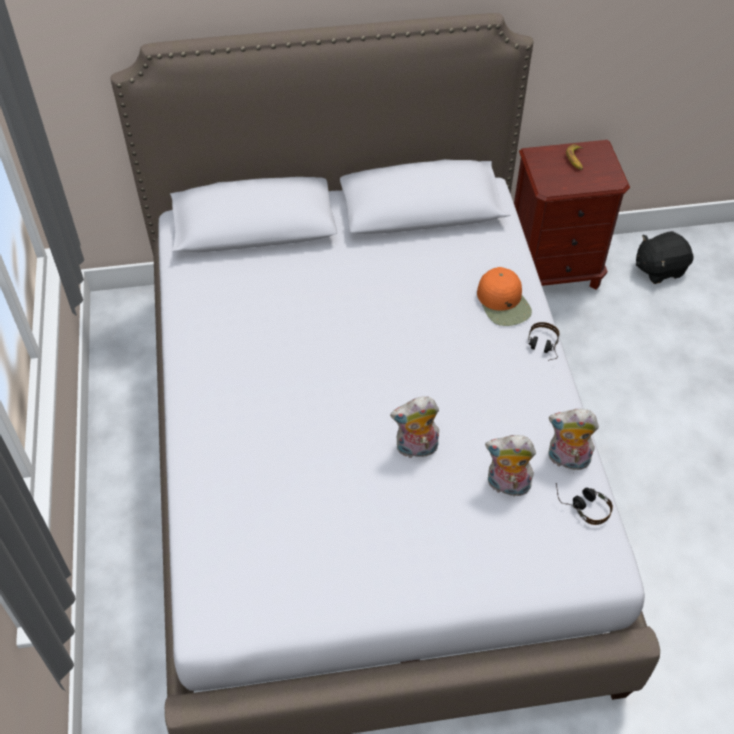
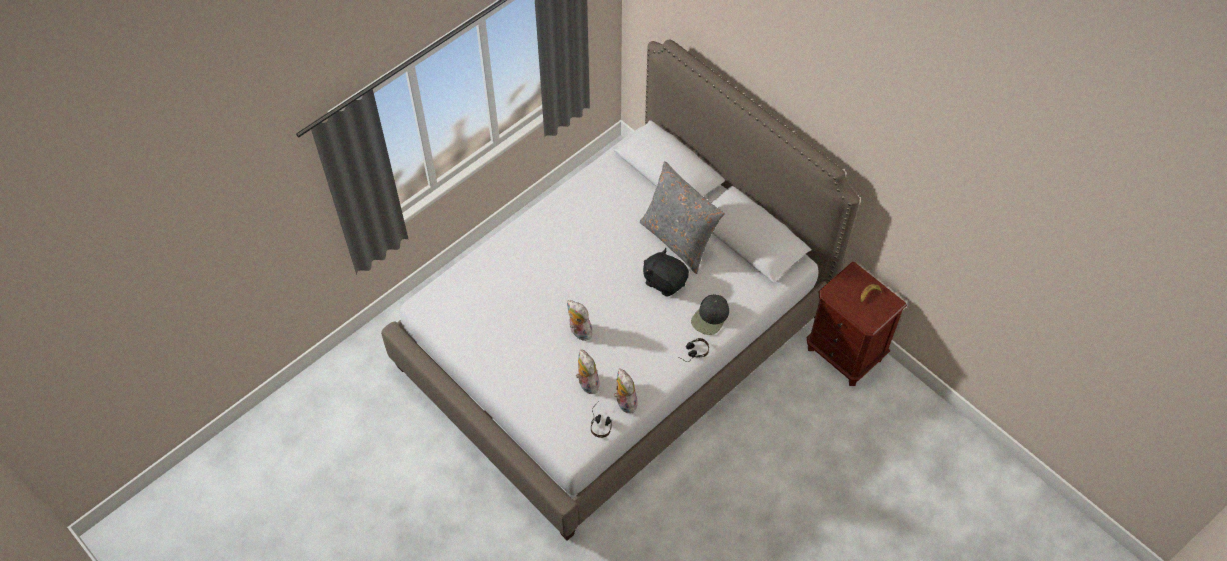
camera: 55 degrees right, 5 degrees up
(364, 270) = (678, 240): none -> grey pillow
(503, 302) = (710, 317): orange cap -> black cap
(659, 269) = (901, 413): black plush toy -> black plush toy (665, 281)

